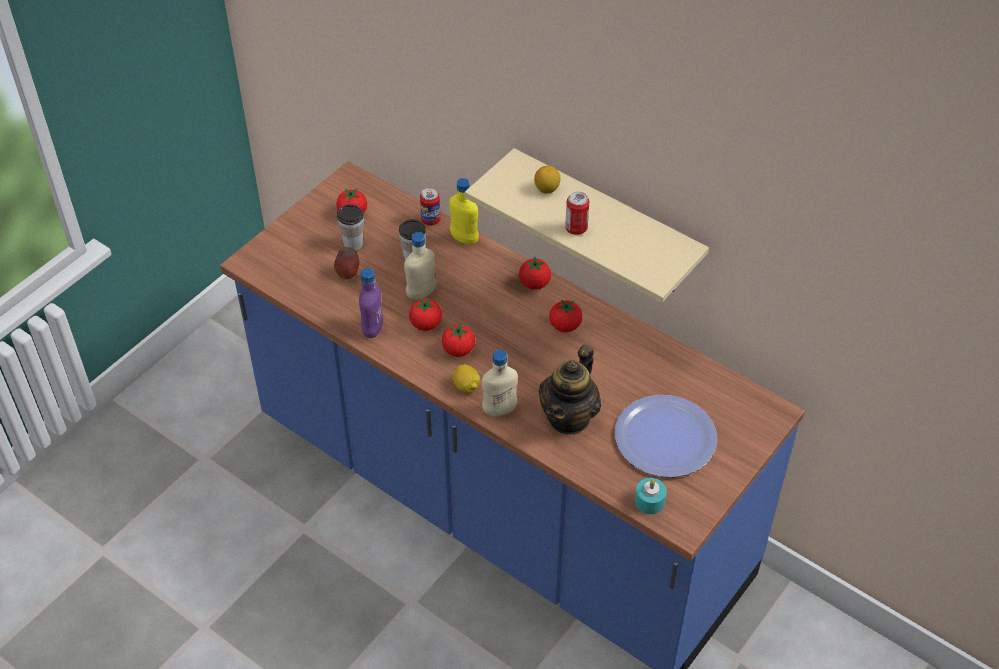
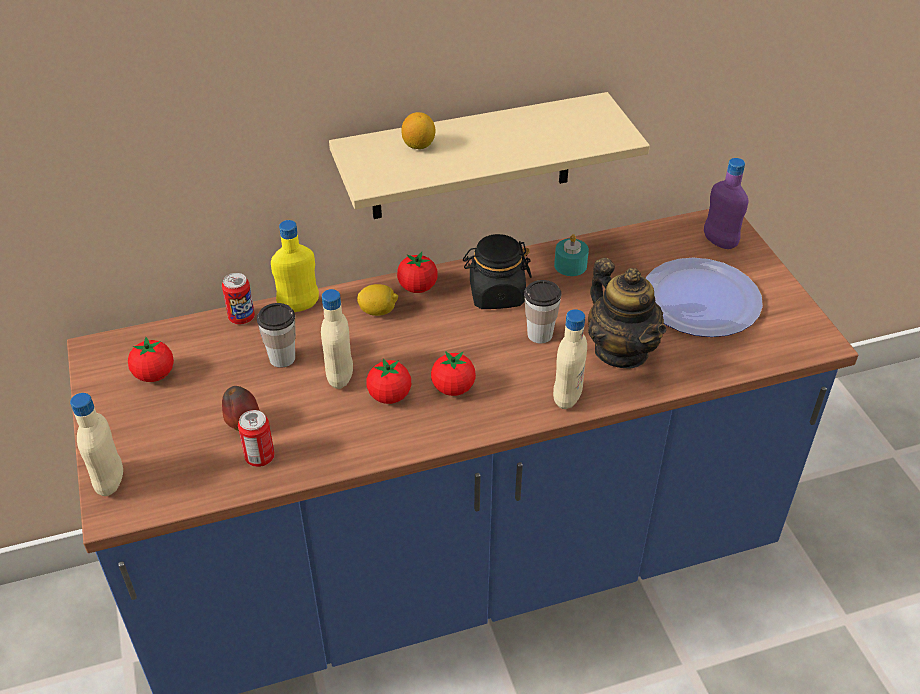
camera: 55 degrees left, 5 degrees down
(264, 247) = (110, 481): none -> beige bottle
(353, 244) = (201, 397): cup -> cup (539, 334)
(372, 329) = (350, 444): purple bottle -> purple bottle (719, 242)
(466, 387) = (511, 407): lemon -> lemon (378, 311)
(565, 326) = (496, 294): tomato -> black jar
(576, 228) = (498, 152): can -> can (260, 457)
(649, 501) = (774, 349): turquoise candle -> turquoise candle (570, 265)

